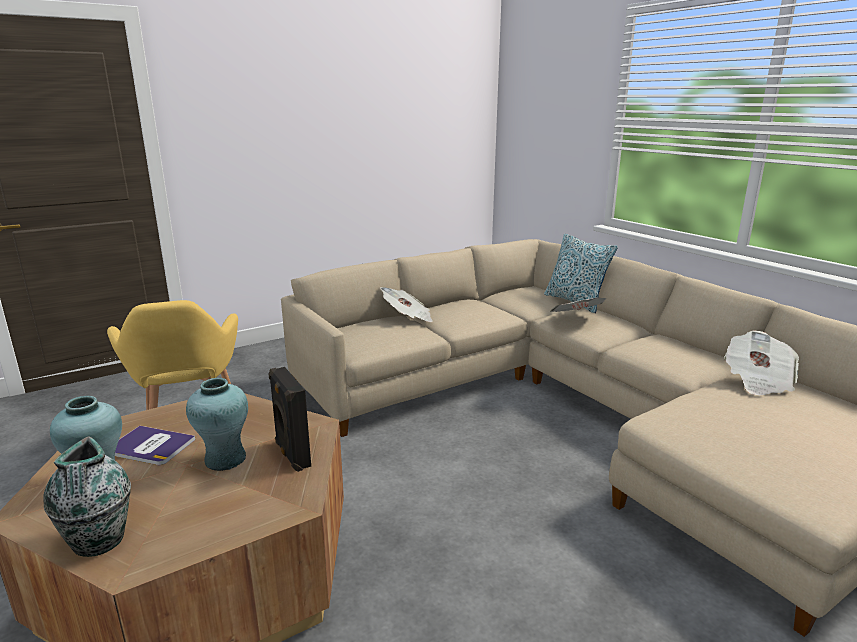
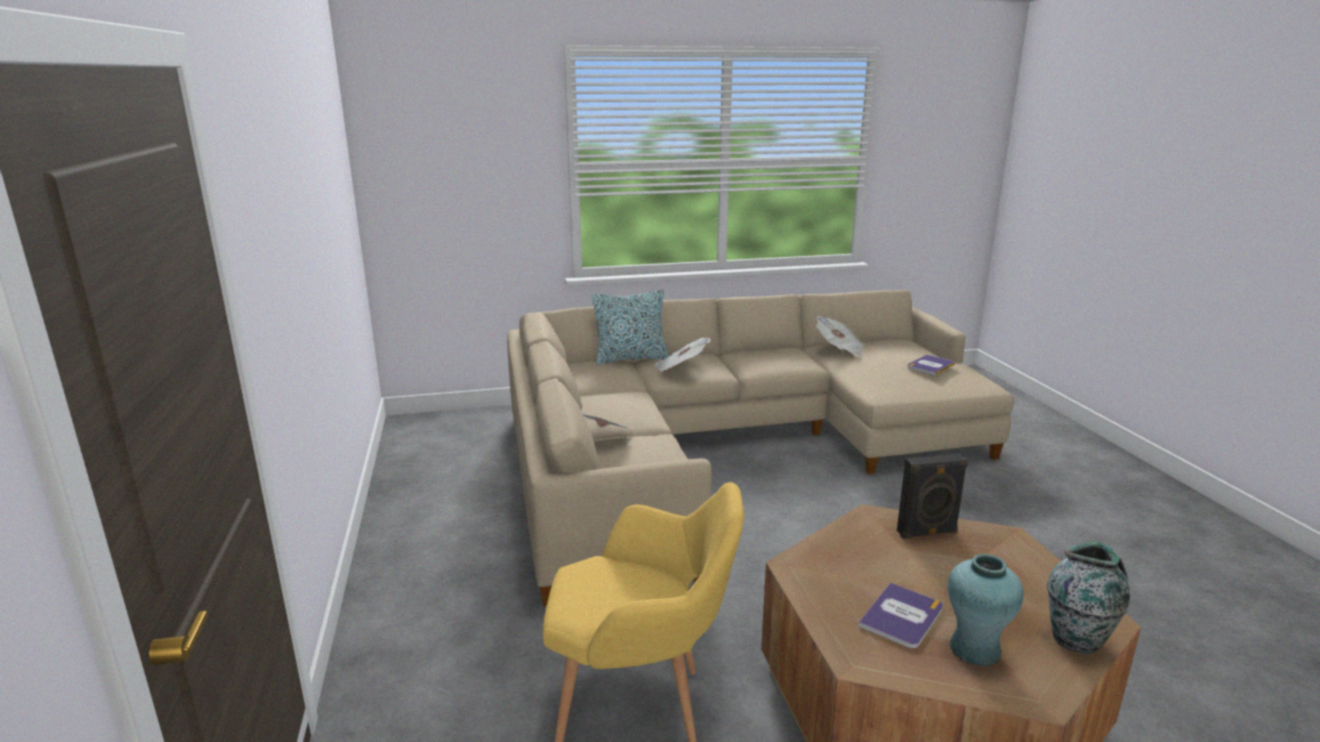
camera: 70 degrees left, 0 degrees up
(225, 459) = (933, 569): turquoise vase -> none
(803, 446) = (930, 365): none -> book

